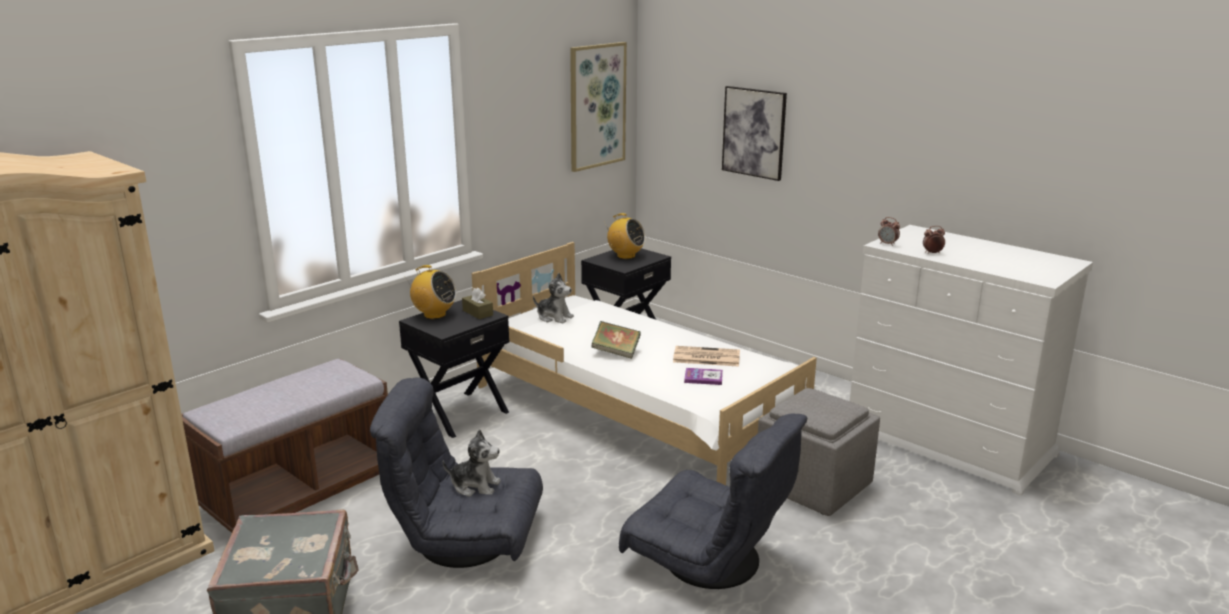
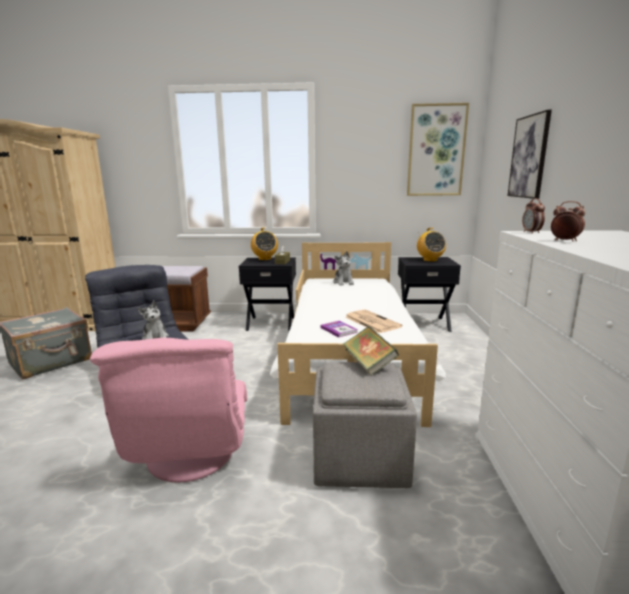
camera: 50 degrees right, 5 degrees down
(616, 352) = (328, 303): book -> book (369, 364)
(710, 562) = (189, 455): grey armchair -> pink armchair

